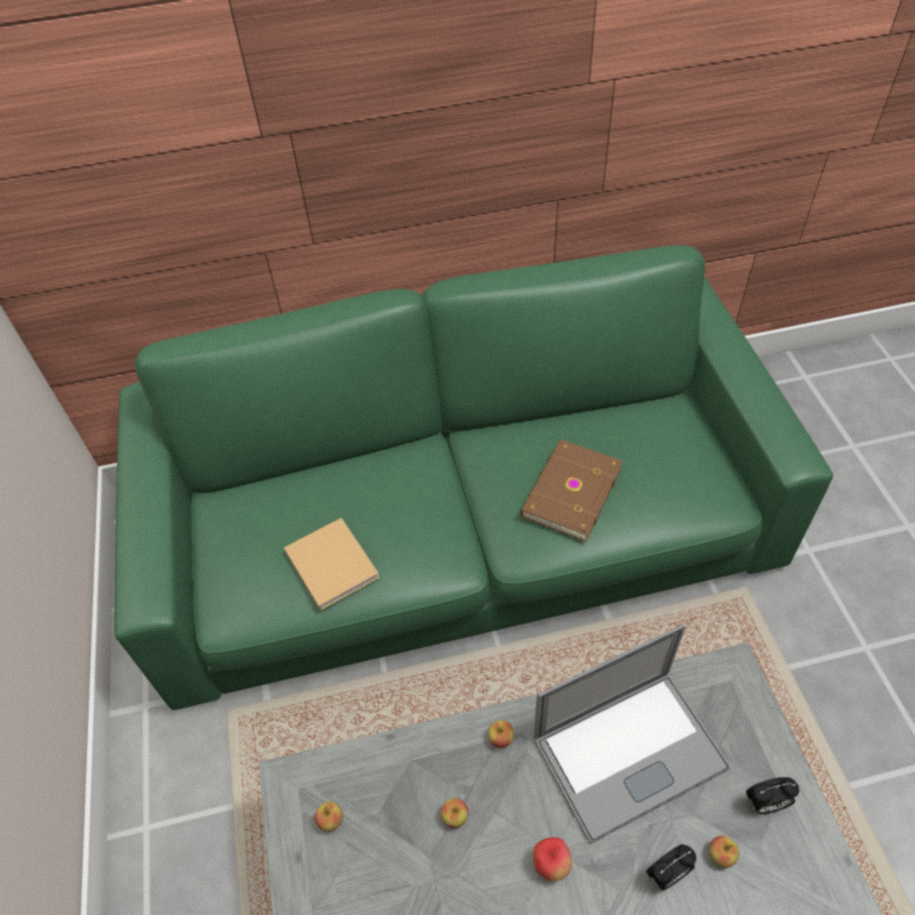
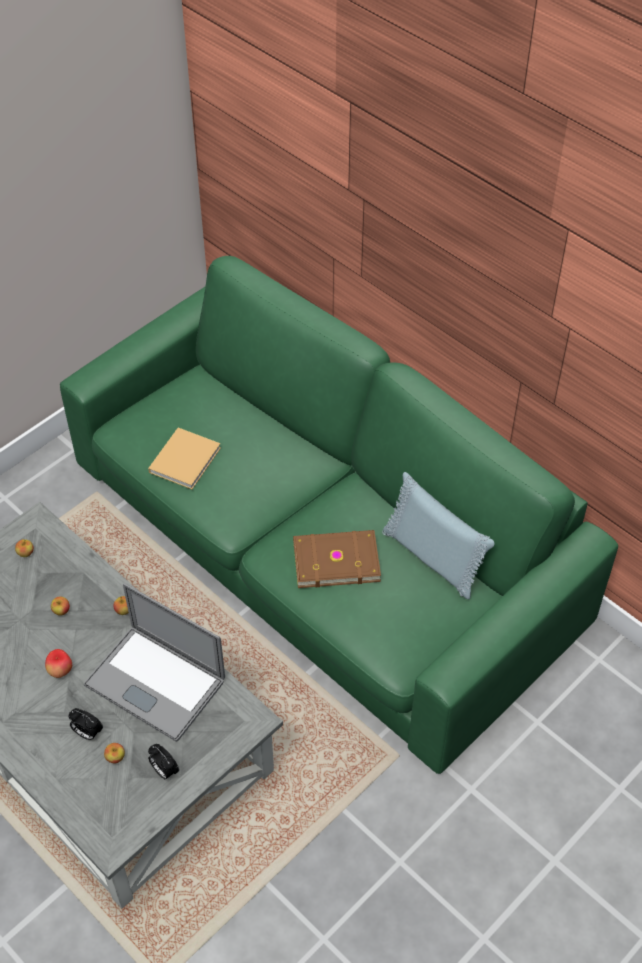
camera: 55 degrees right, 0 degrees up
(609, 418) = (433, 557): none -> blue pillow

